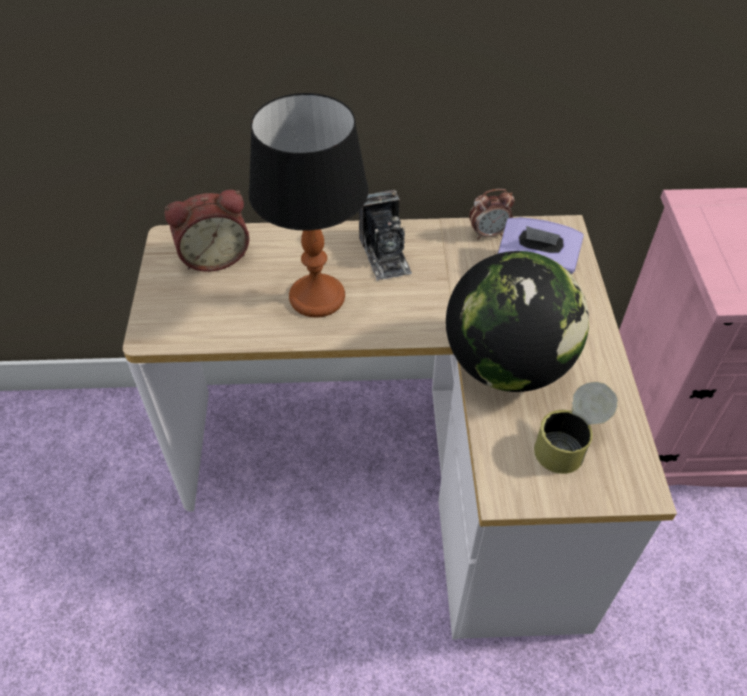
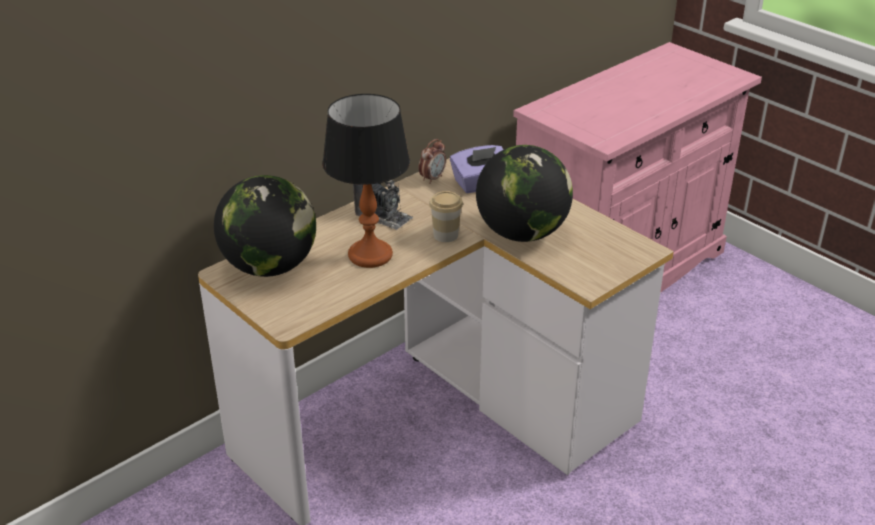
camera: 40 degrees left, 15 degrees down
(214, 256) = (269, 267): alarm clock -> globe
(420, 317) = (445, 235): none -> cup
(569, 443) = (594, 249): can -> none

